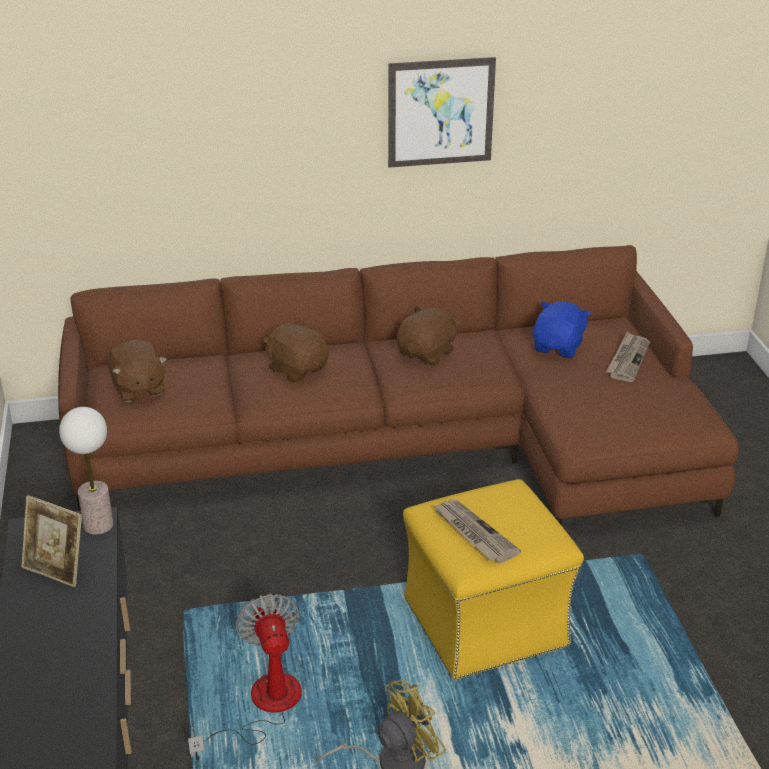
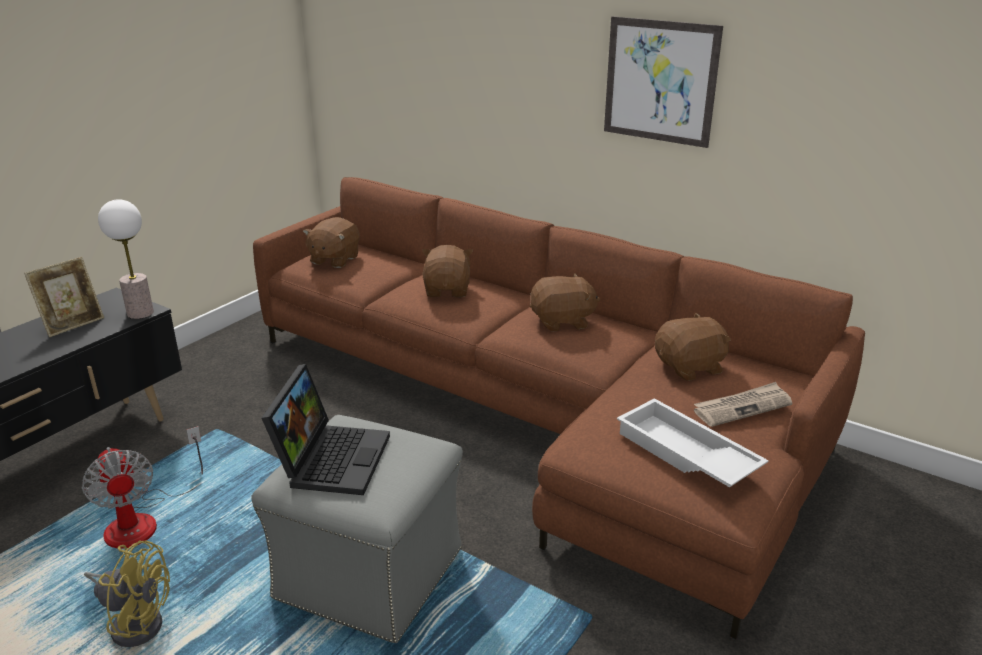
camera: 45 degrees right, 5 degrees down
(56, 570) = (73, 324): picture frame -> picture frame turned 120 degrees counterclockwise
(263, 707) = (144, 520): fan -> fan turned 120 degrees clockwise
(473, 533) = (331, 458): newspaper -> laptop
(487, 621) = (371, 574): yellow ottoman -> grey ottoman
(558, 347) = (690, 367): blue plush toy -> brown plush toy
(645, 407) = (684, 454): none -> white tray

